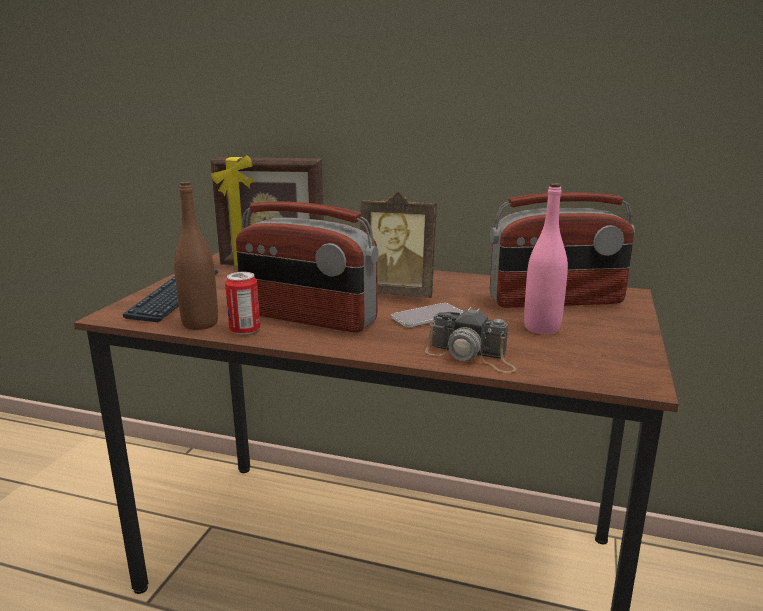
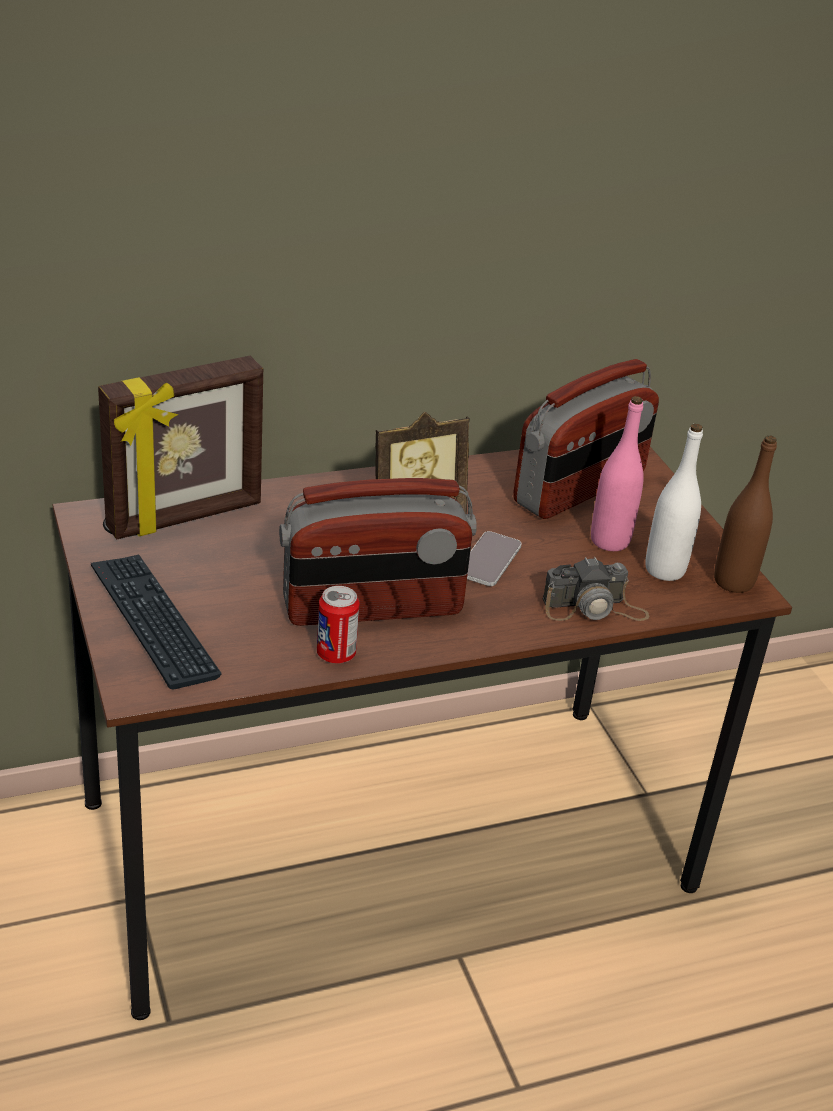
camera: 40 degrees left, 15 degrees up
(200, 324) = (270, 663): brown bottle -> brown bottle (733, 581)
(569, 352) = (664, 570): none -> white bottle

